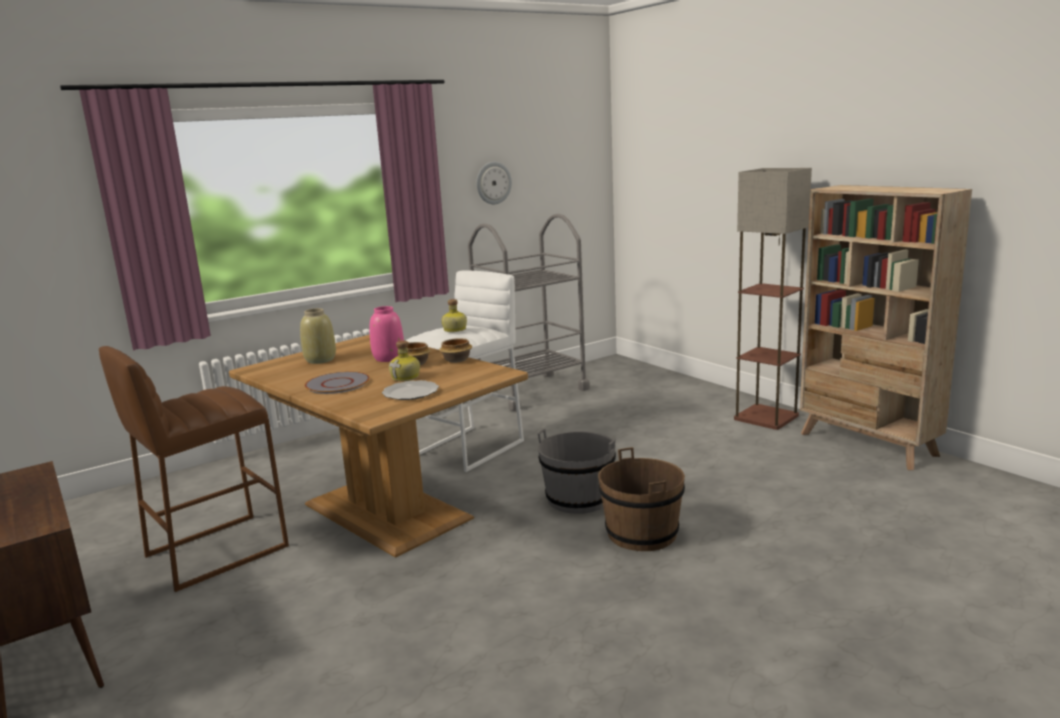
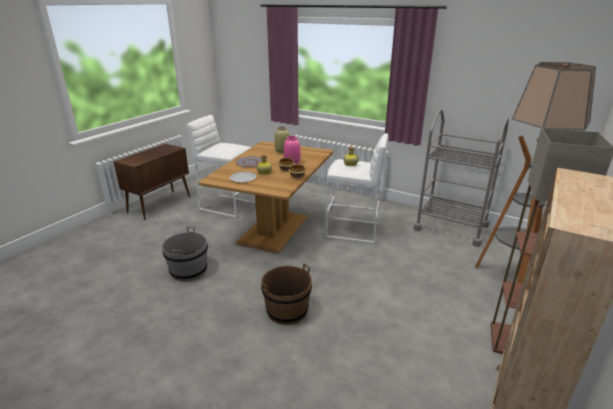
camera: 65 degrees right, 10 degrees up
(215, 551) = (227, 205): brown stool -> white stool
(493, 183) = (479, 83): wall clock -> none
(578, 499) = (315, 279): grey bucket -> grey bucket (188, 270)
(660, 392) = (508, 278): none -> floor lamp

